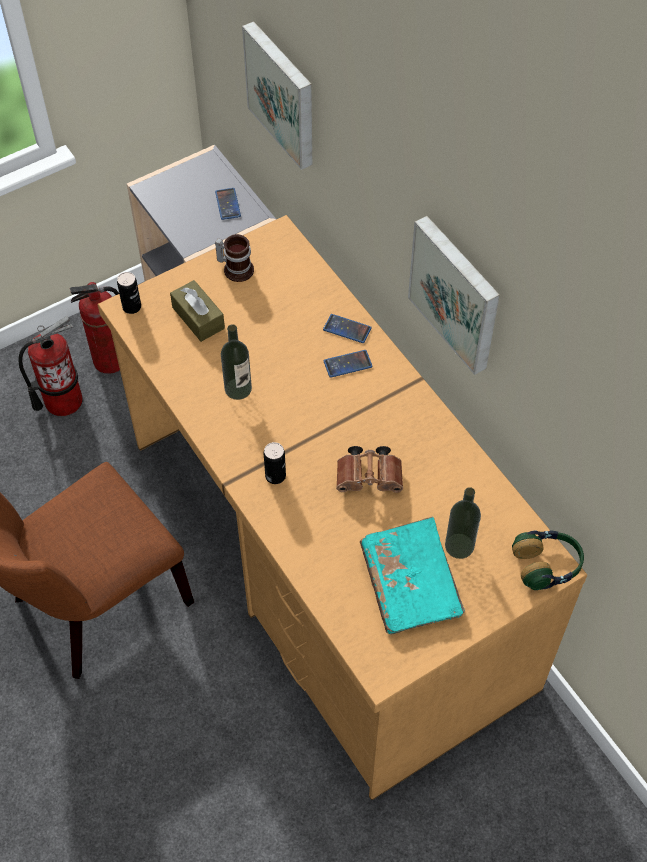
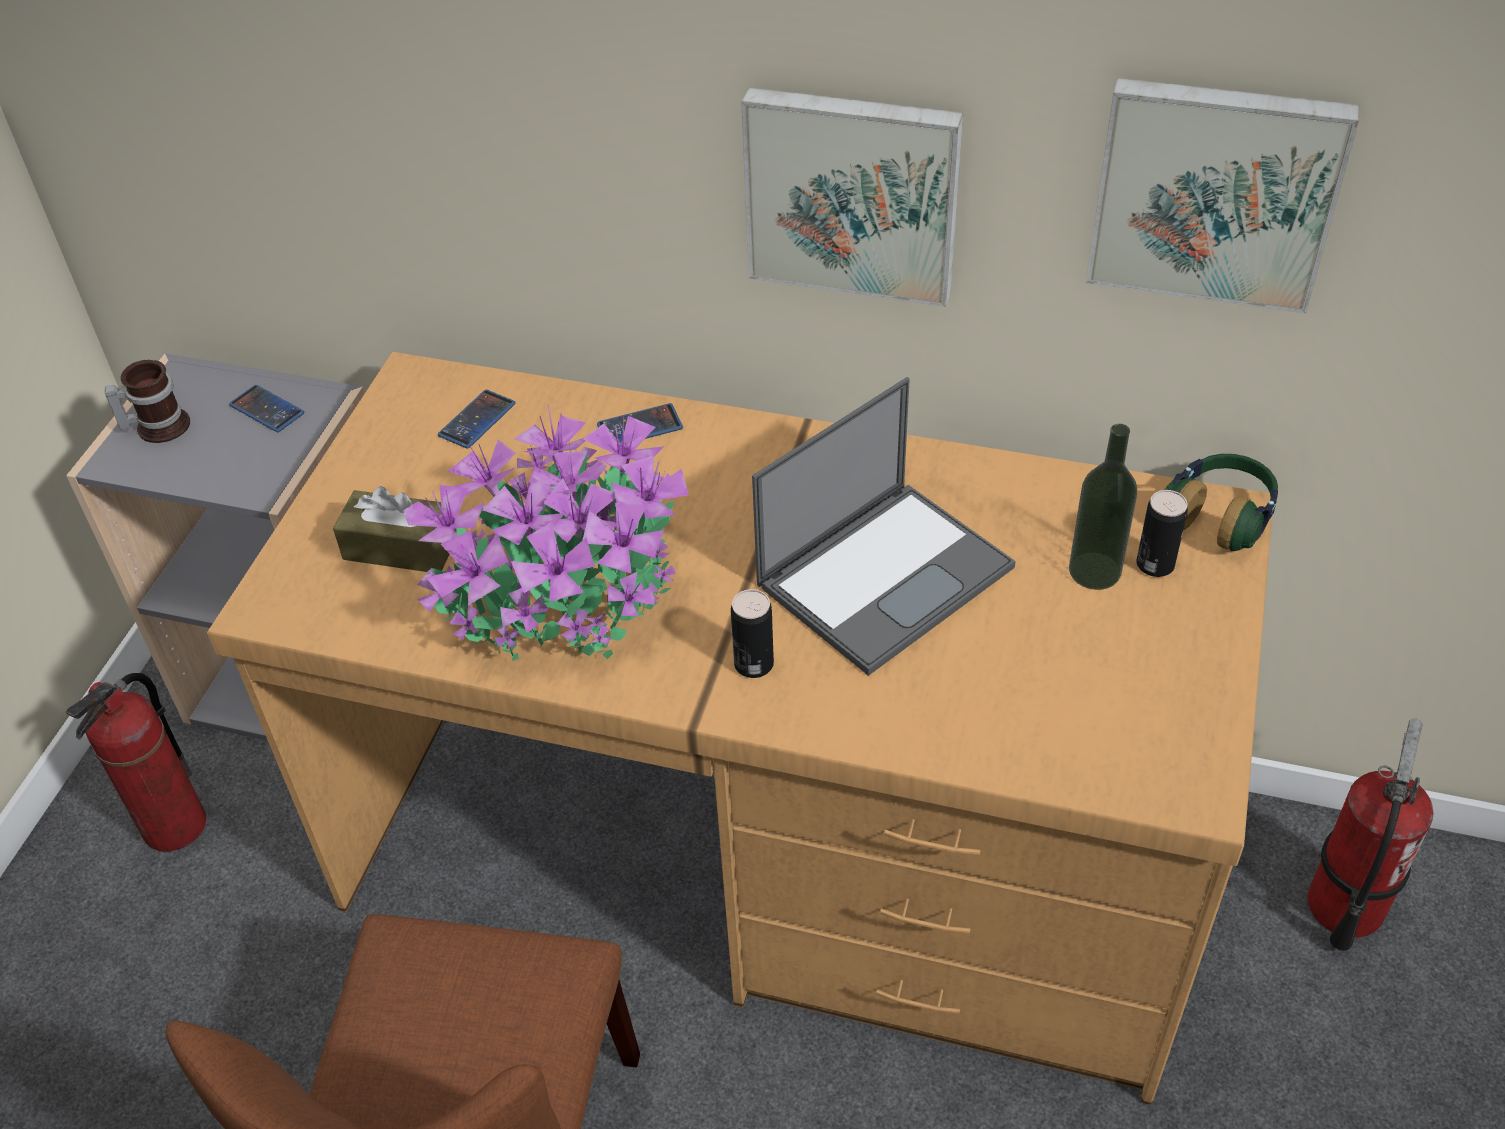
camera: 40 degrees left, 10 degrees down
(63, 401) = (146, 934): fire extinguisher -> fire extinguisher (1344, 906)
(132, 307) = (273, 600): can -> can (1155, 564)
(236, 268) = (390, 453): mug -> mug (158, 425)
(238, 389) = (567, 595): bottle -> potted plant
(283, 94) = (319, 112): picture -> picture (1215, 191)
(347, 364) = (690, 465): phone -> phone (477, 420)
(371, 478) = (886, 574): brown binoculars -> laptop
(410, 584) = (1094, 660): turquoise book -> none

